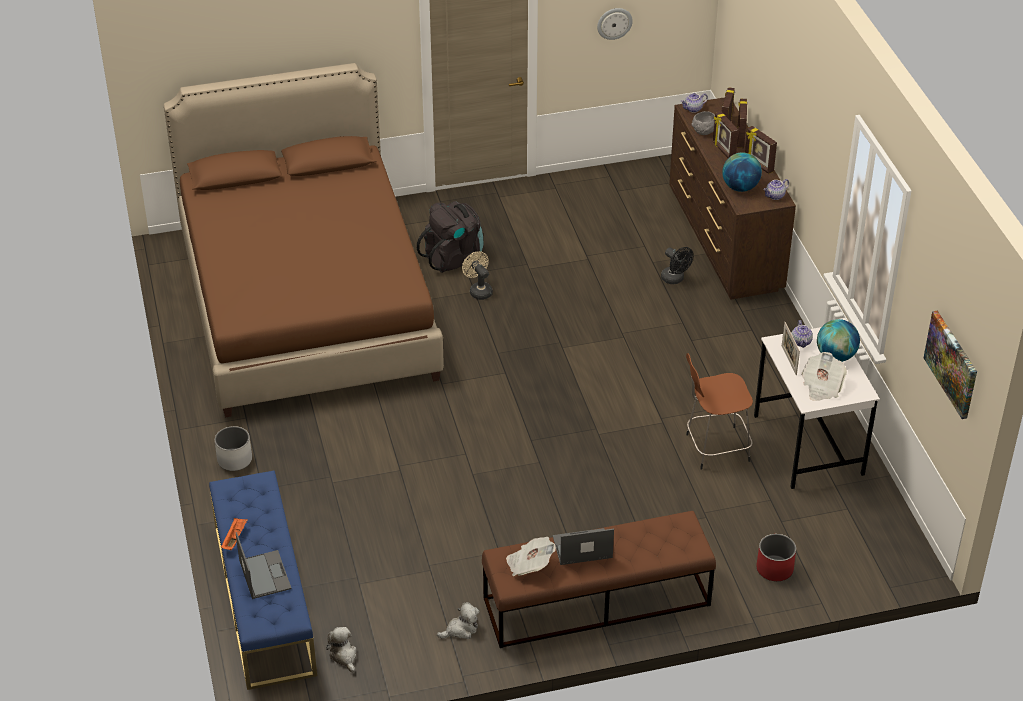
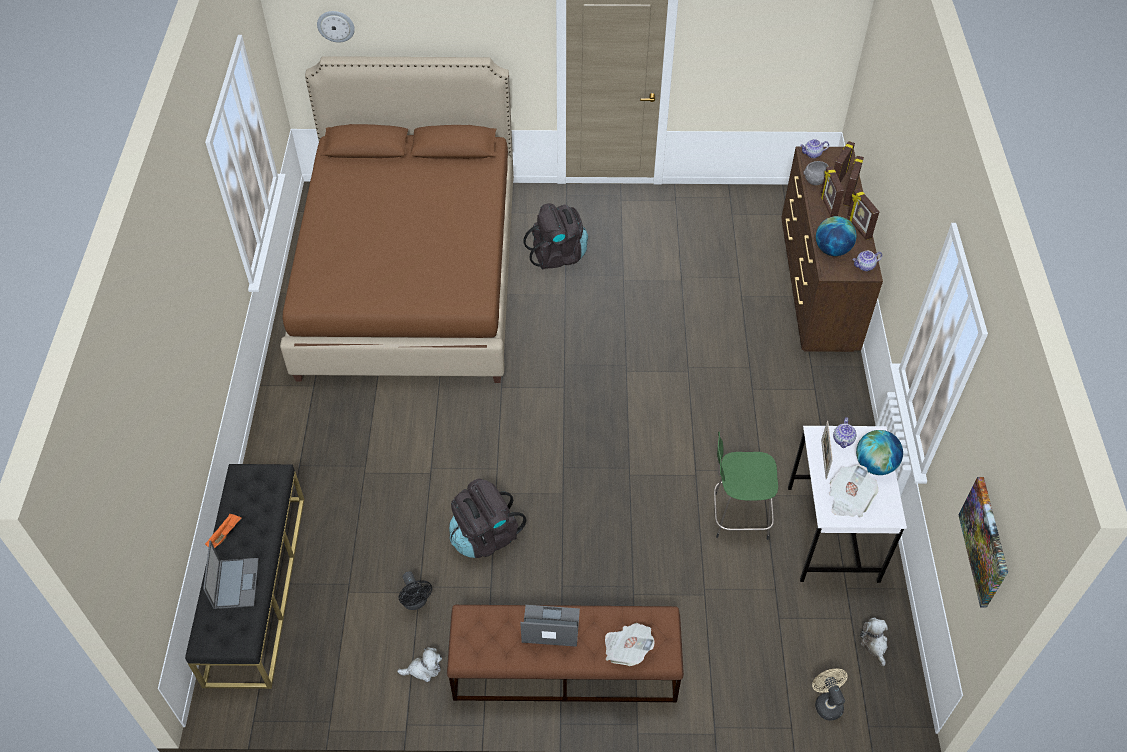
camera: 15 degrees right, 10 degrees up
(234, 460) = (287, 428): white planter -> none
(264, 599) = (256, 588): blue bench -> black bench
(343, 656) = (304, 671): plush toy -> plush toy (874, 644)
(476, 512) = (485, 536): none -> black backpack
(478, 290) = (569, 294): beige fan -> beige fan (826, 702)
(529, 565) = (491, 635): newspaper -> newspaper (627, 649)
(614, 23) = (752, 55): wall clock -> wall clock (336, 26)
(675, 279) = (757, 319): black fan -> black fan (416, 602)
(715, 448) = (738, 516): brown stool -> green stool
(774, 569) = (754, 674): red planter -> none

